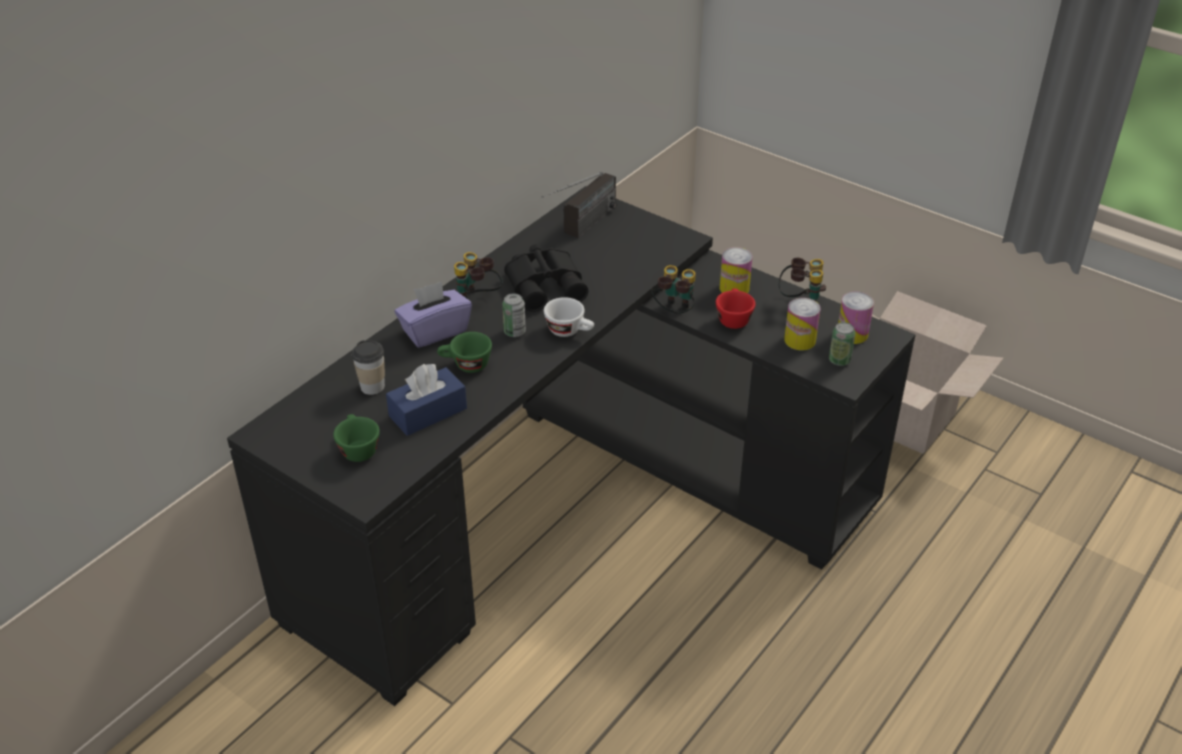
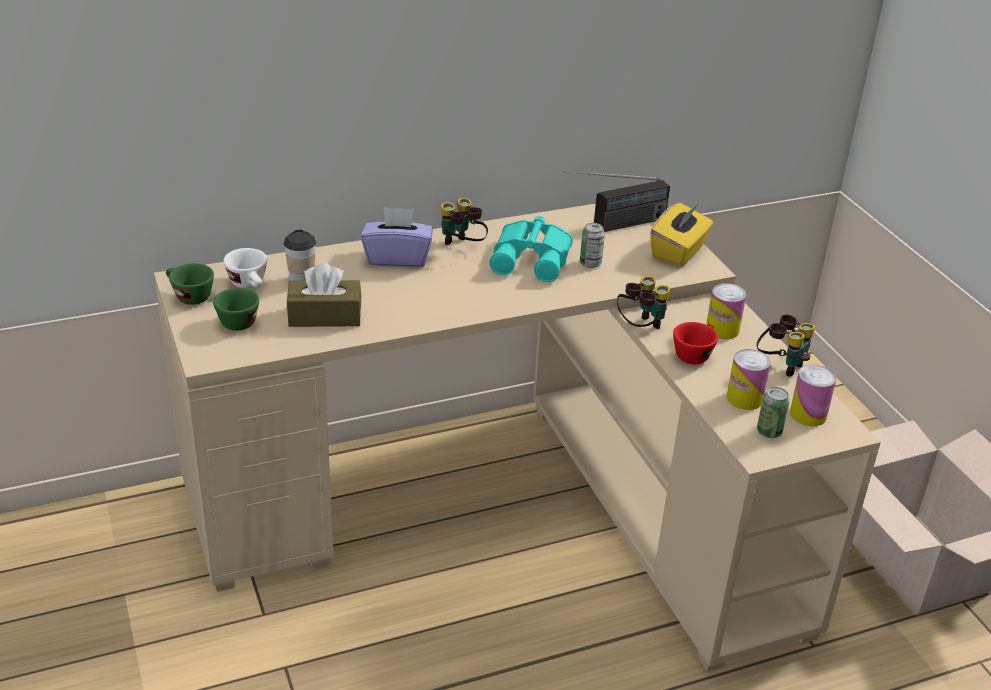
camera: 30 degrees right, 5 degrees down
(428, 412) = (325, 316): blue tissue box -> brown tissue box
(465, 365) = (395, 293): green cup -> green cup (188, 296)
(514, 332) = (465, 284): can -> can (590, 263)
(546, 285) = (533, 258): black binoculars -> turquoise binoculars
(570, 331) = (515, 301): white cup -> white cup (250, 285)
(573, 507) = (510, 503): black desk -> beige desk
(652, 233) = (679, 252): none -> yellow tissue box

